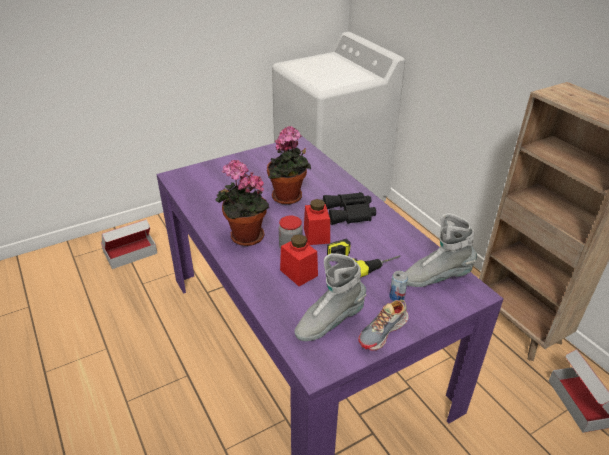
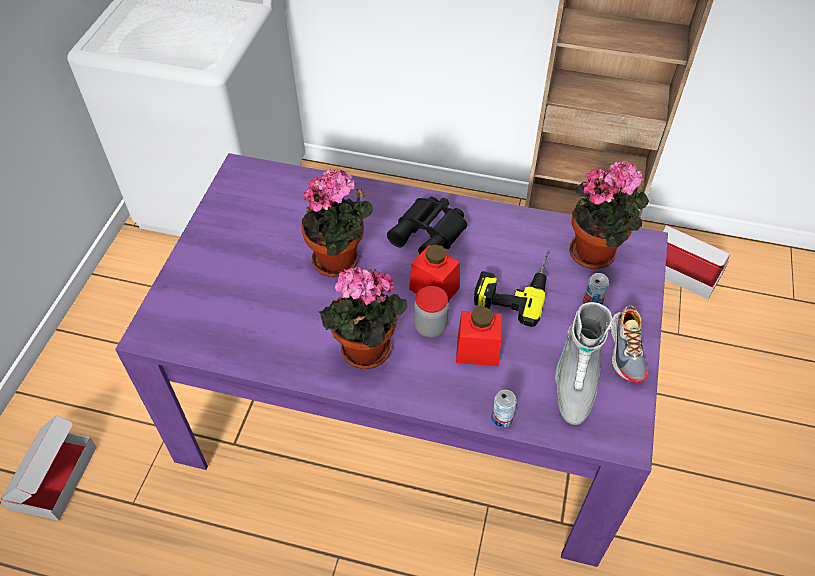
camera: 45 degrees left, 15 degrees up
(265, 308) = (501, 418): none -> can
(435, 278) = (596, 253): grey boot -> potted plant

